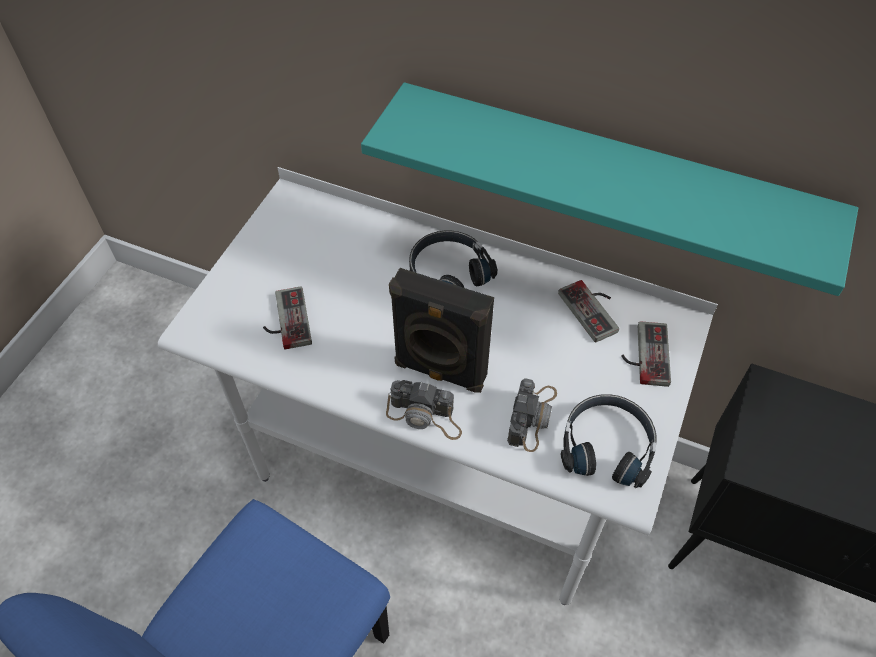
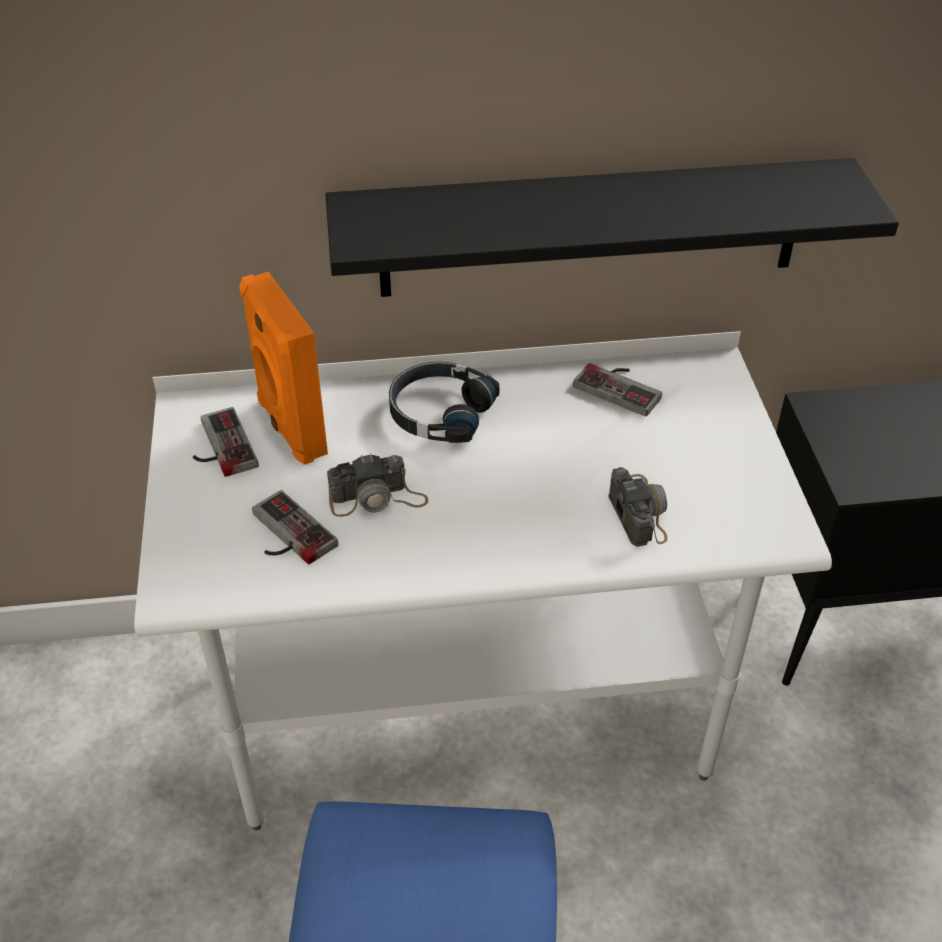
camera: 30 degrees left, 10 degrees down
(342, 241) = (290, 428): none -> orange speaker
(425, 416) = (526, 559): camera -> camera (377, 498)
(439, 372) = (508, 511): black speaker -> none
(607, 180) = (591, 228): turquoise shelf -> black shelf
(607, 445) = (732, 503): black headphones -> none
(644, 354) = (702, 407): game controller -> game controller (219, 447)

